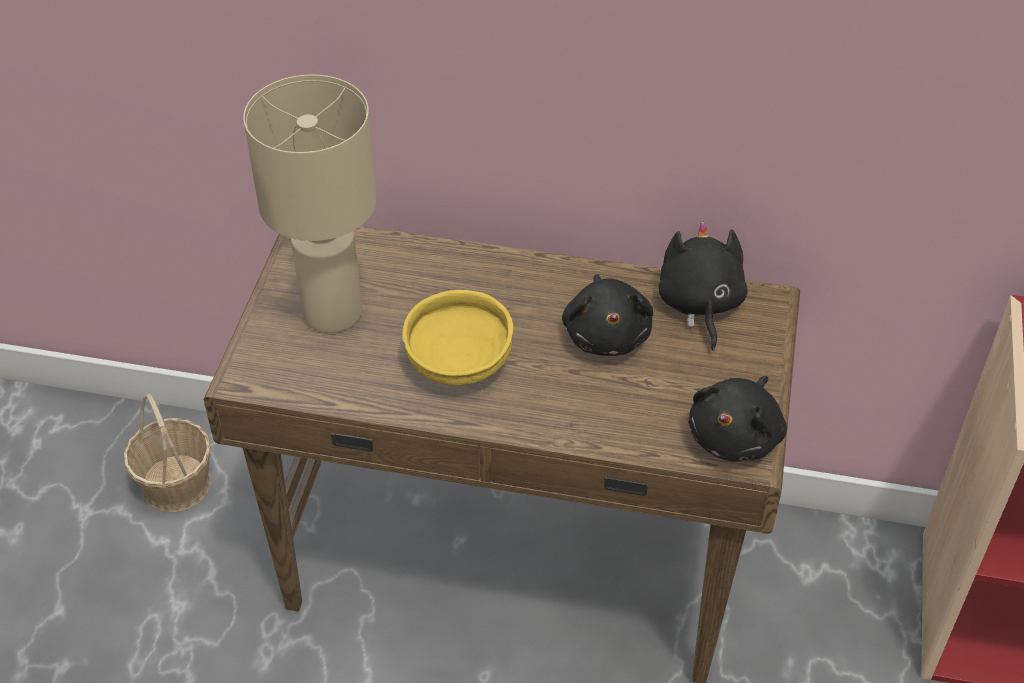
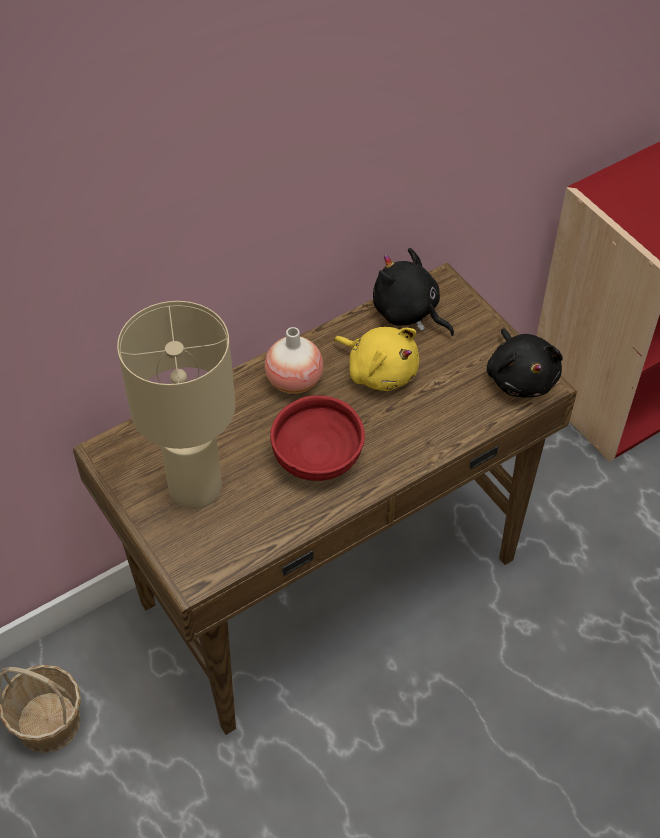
camera: 45 degrees left, 5 degrees up
(457, 364) = (317, 458): yellow bowl -> red bowl
(520, 289) = (294, 381): none -> vase
(607, 334) = (379, 371): black plush toy -> yellow plush toy

